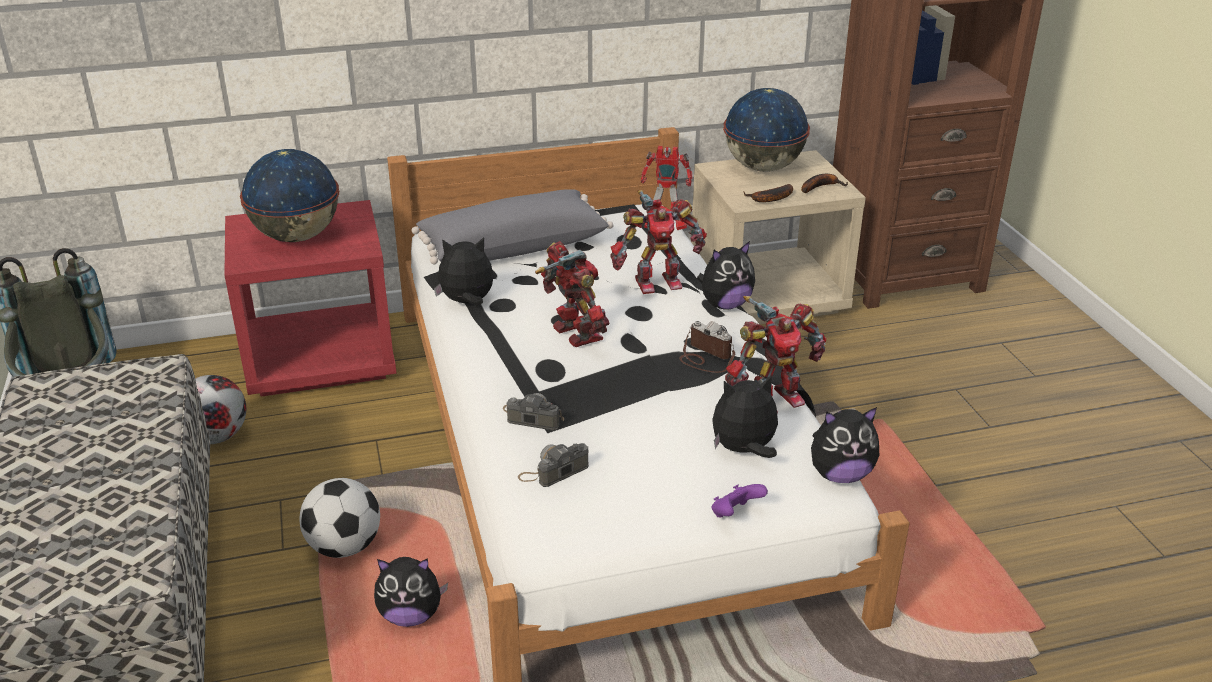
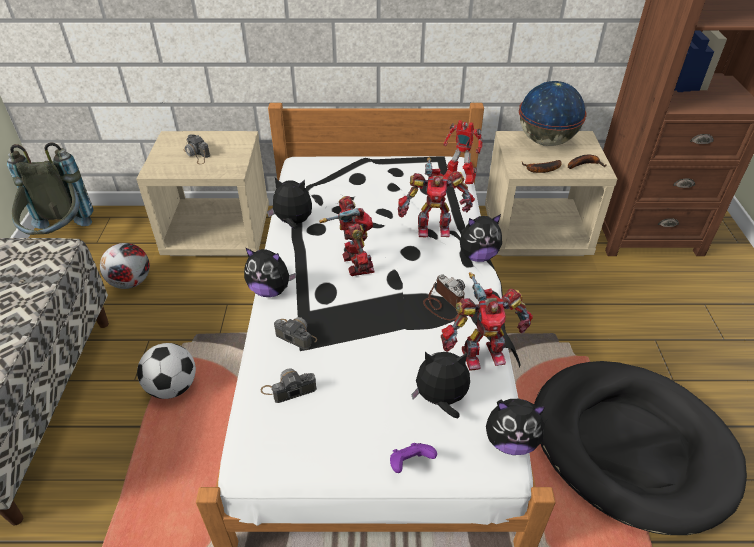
camera: 15 degrees right, 10 degrees up
(297, 237) = (197, 154): globe -> camera
(321, 358) = (218, 233): red nightstand -> beige nightstand
(411, 615) = (192, 456): plush toy -> plush toy (270, 290)
(513, 247) = (344, 180): grey pillow -> none
(963, 500) = (630, 445): none -> black dog bed

